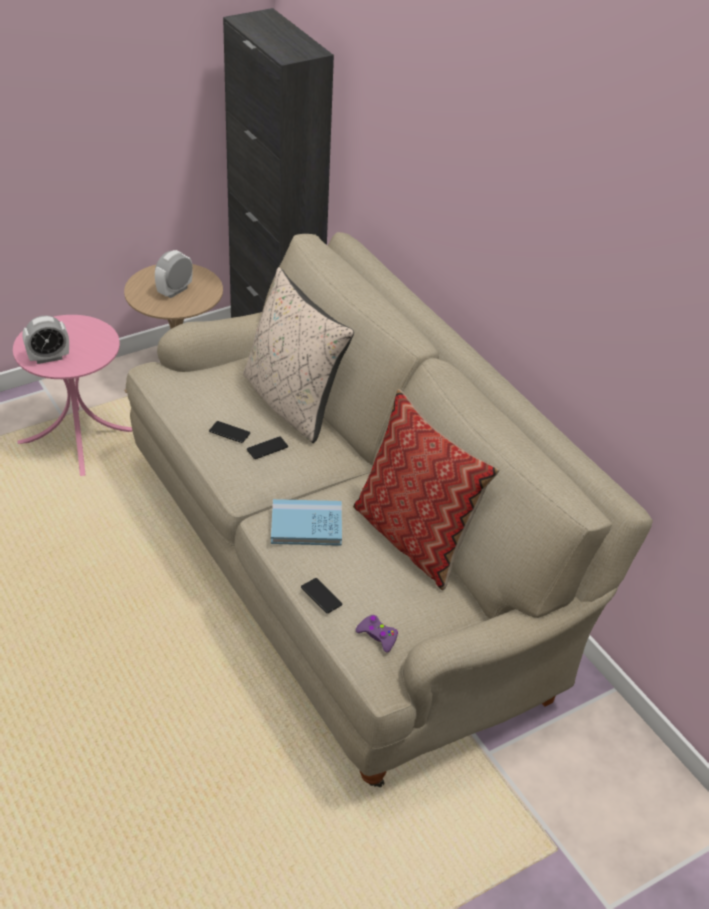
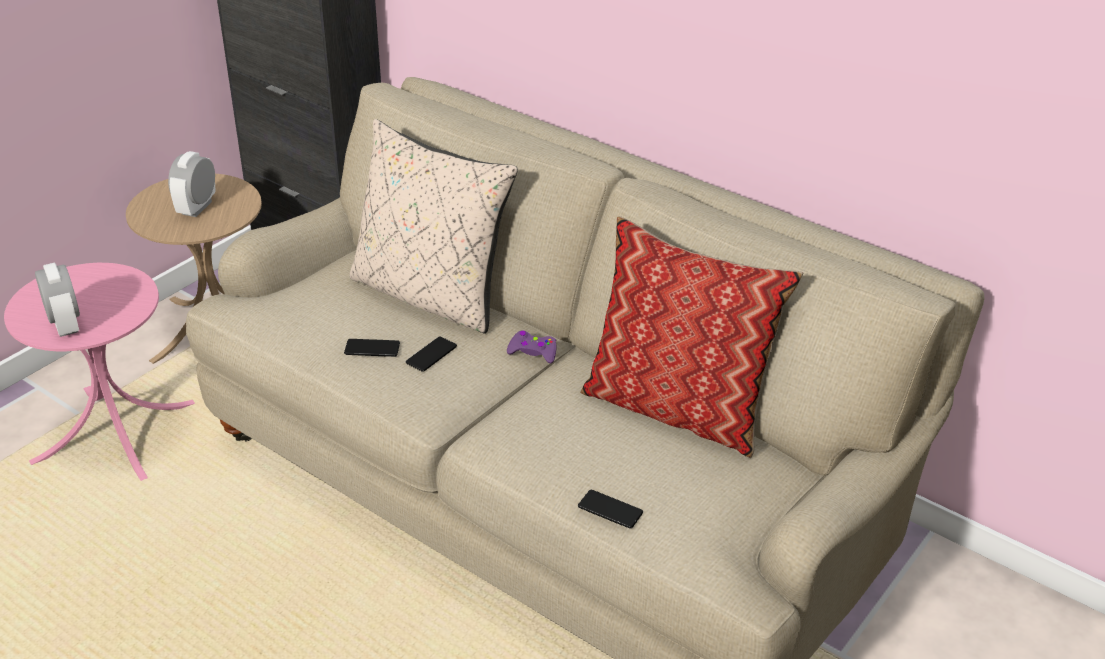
camera: 20 degrees left, 5 degrees down
(48, 358) = (65, 325): alarm clock -> alarm clock turned 75 degrees counterclockwise
(306, 525) = (538, 430): blue book -> none
(377, 636) = (710, 536): purple game controller -> purple game controller (533, 352)

